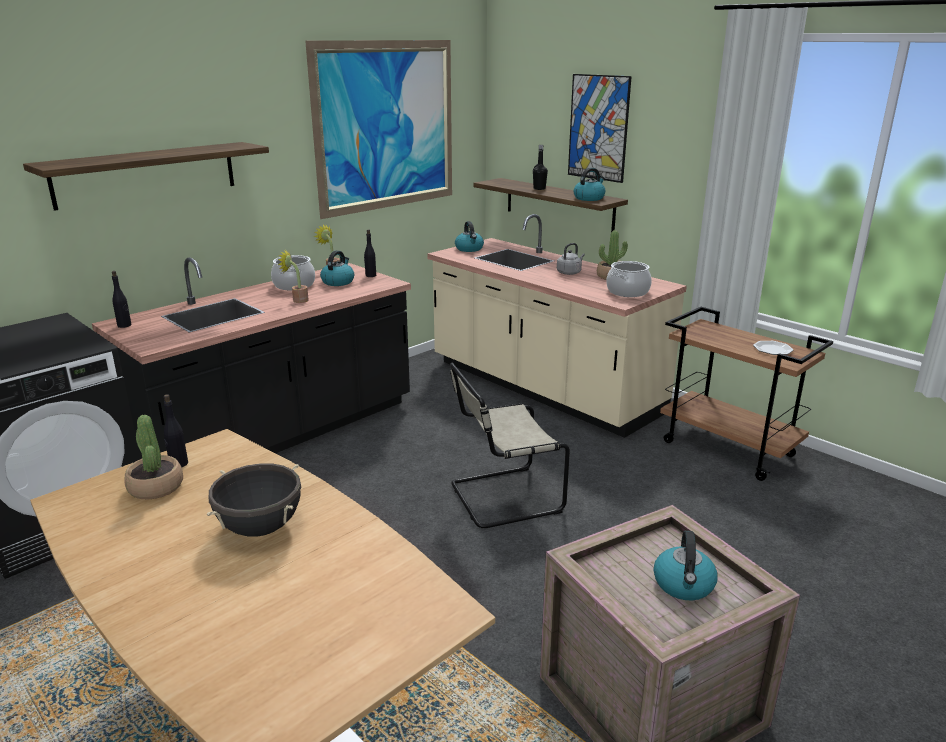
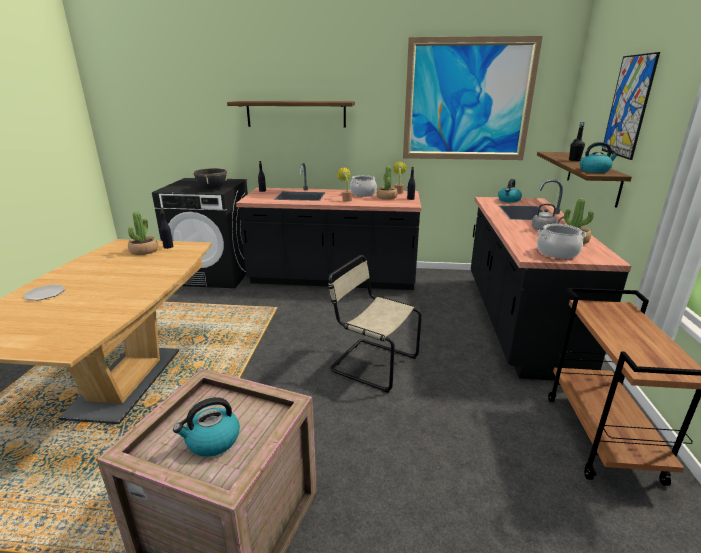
camera: 50 degrees right, 0 degrees up
(260, 528) = (124, 280): black cooking pot -> black cooking pot (212, 189)
(338, 282) = (386, 197): kettle -> potted plant
(543, 387) = (517, 320): beige counter -> black counter
(773, 349) = (651, 352): plate -> plate (44, 294)

